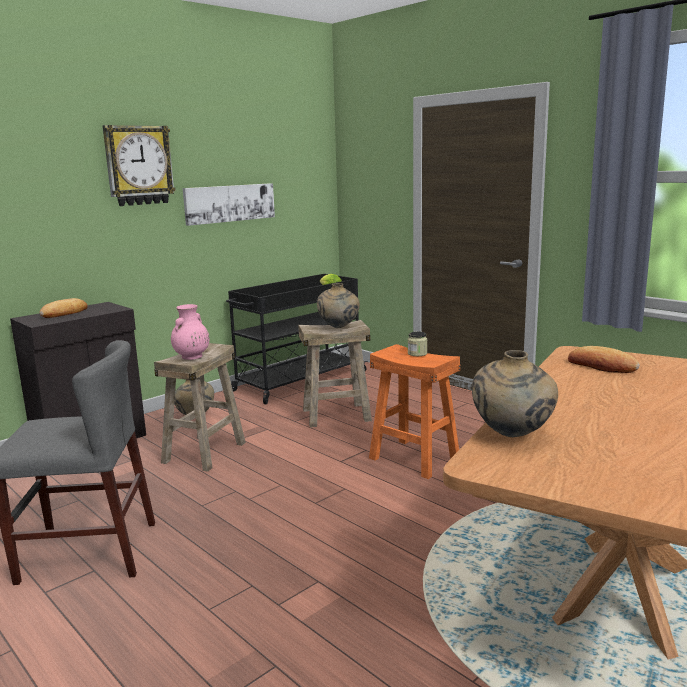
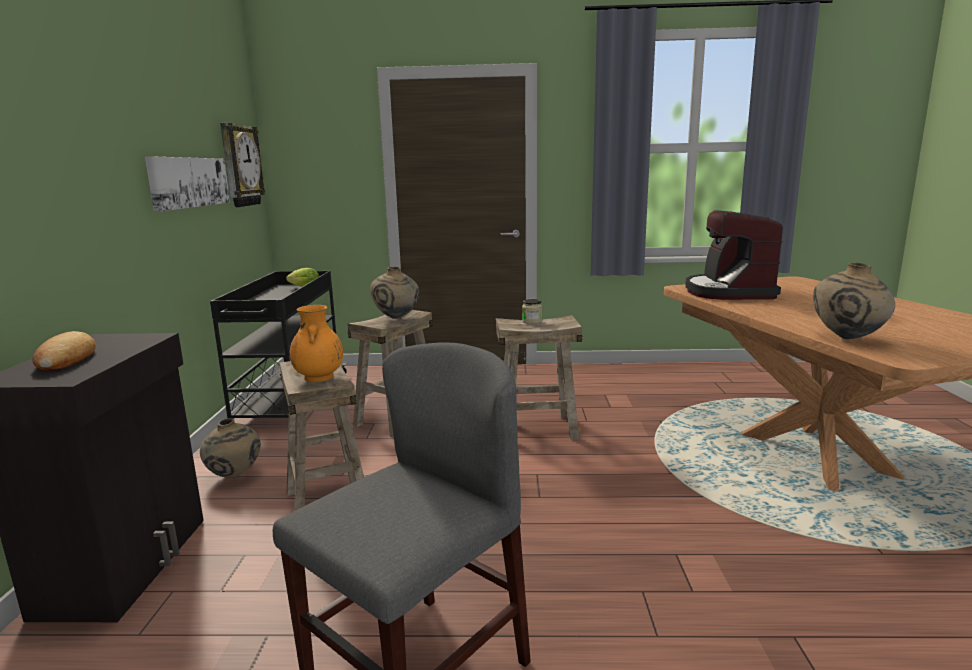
camera: 45 degrees left, 0 degrees up
(138, 165) = (95, 115): wall clock -> wall clock (240, 166)
(191, 357) = (319, 377): pink vase -> orange vase
(413, 458) = (536, 429): orange stool -> beige stool
(601, 366) = (728, 292): bread -> coffee machine

